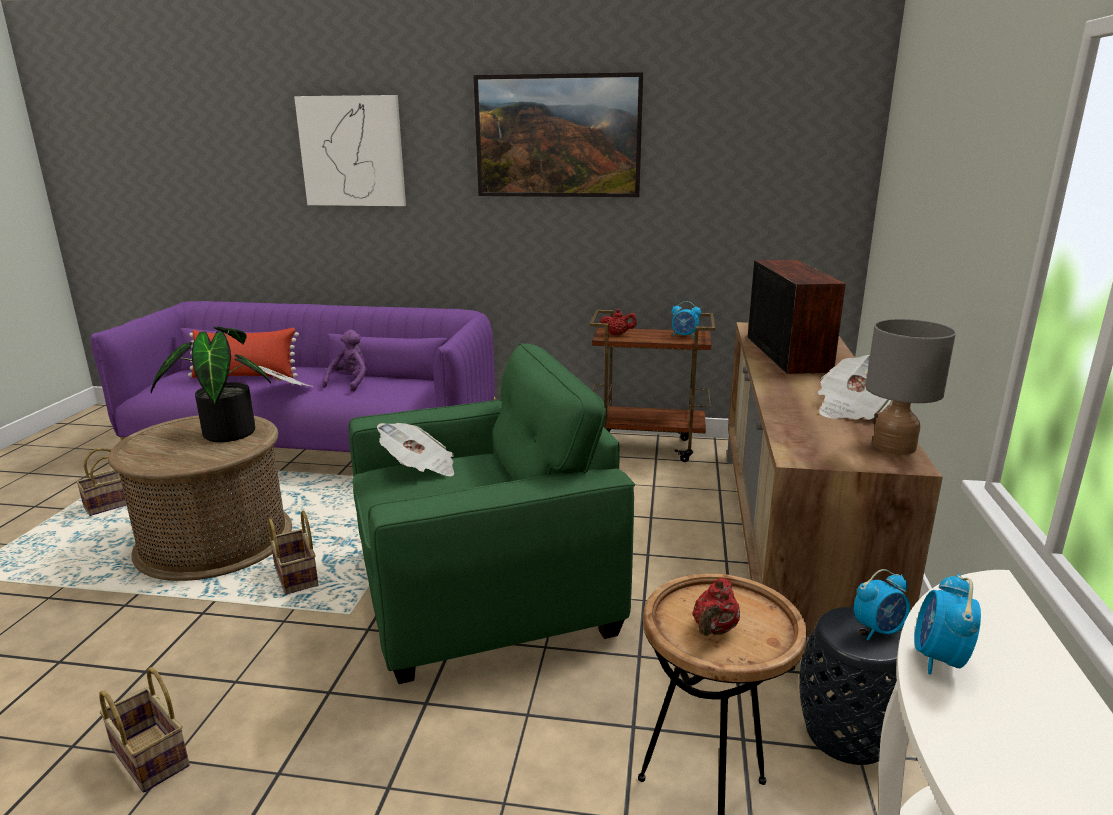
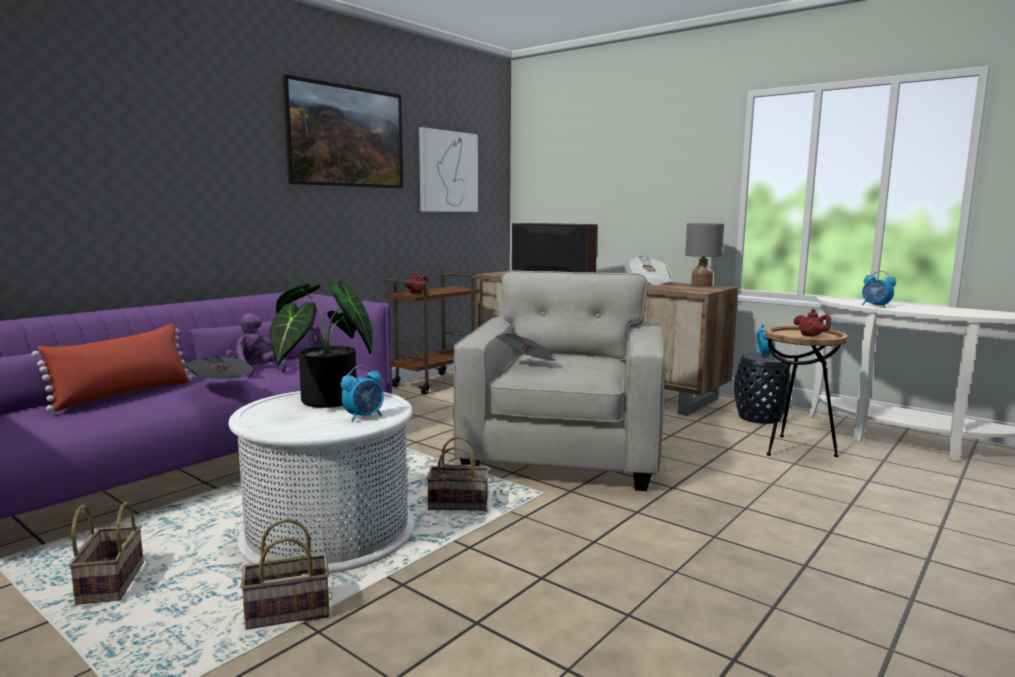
camera: 60 degrees left, 10 degrees down
(147, 757) = (666, 581): basket -> basket (285, 614)
(215, 540) = (328, 531): brown coffee table -> white coffee table
(352, 151) = (160, 132): picture -> picture (448, 171)
(483, 592) = (563, 453): green armchair -> grey armchair
(684, 336) = (452, 289): alarm clock -> alarm clock (364, 417)

